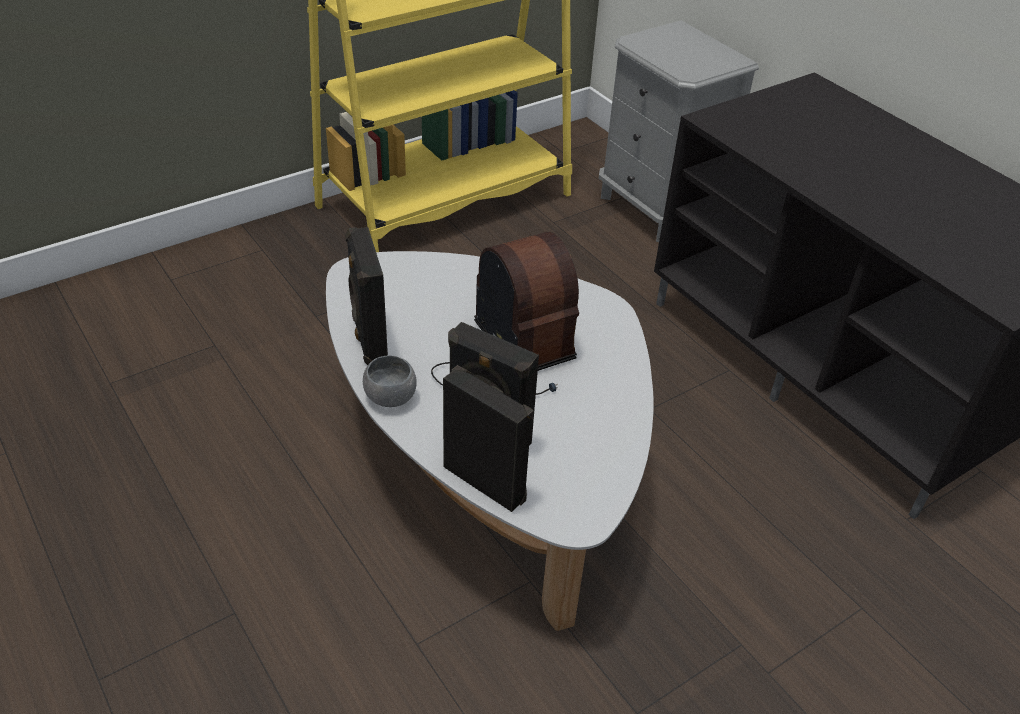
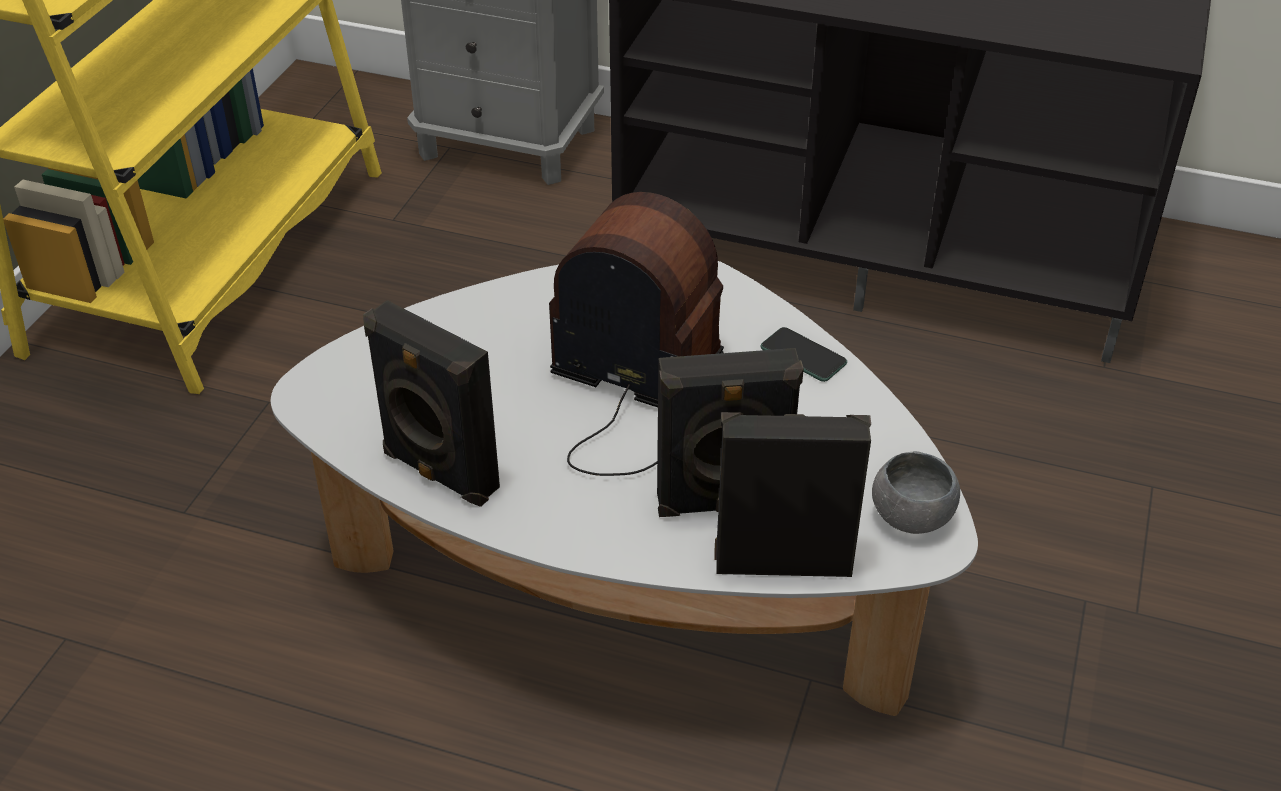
camera: 35 degrees left, 0 degrees up
(390, 397) = (553, 529): grey bowl -> grey bowl (912, 517)
(622, 384) = (803, 356): none -> phone

